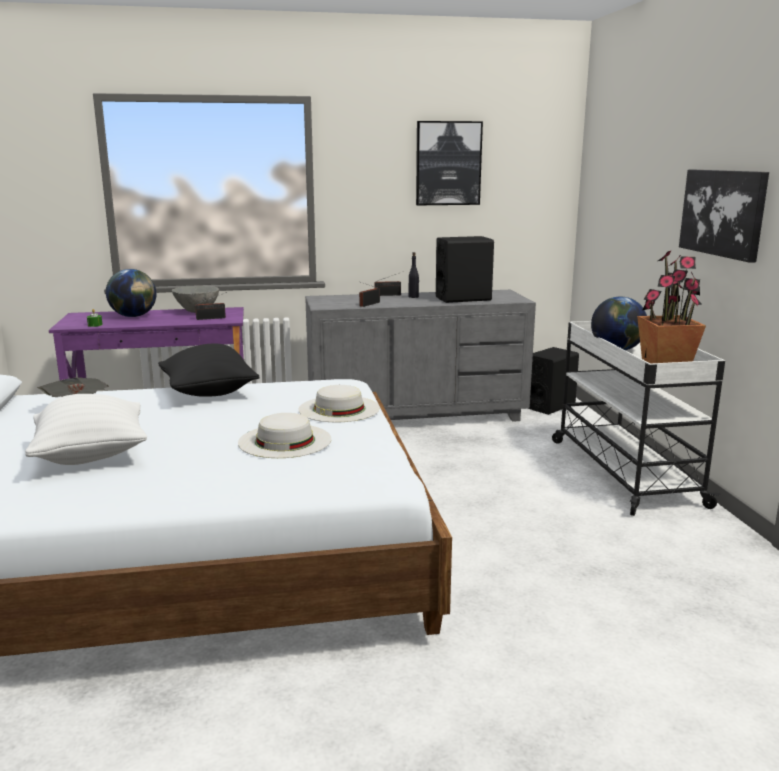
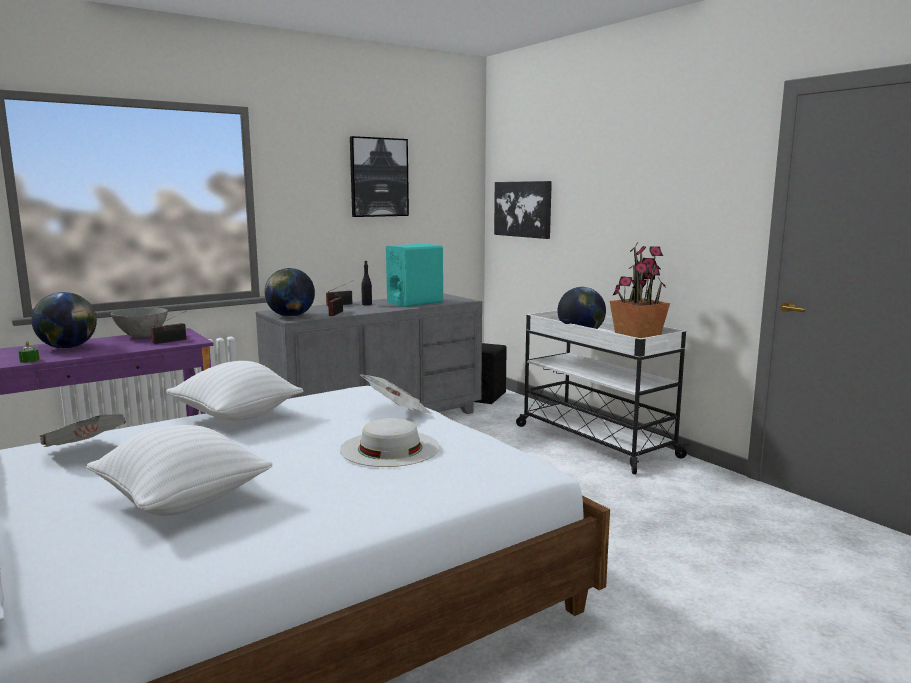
camera: 25 degrees left, 5 degrees down
(209, 393) = (236, 417): black pillow -> white pillow
(326, 303) = (290, 316): none -> globe
(339, 409) = (397, 412): white hat -> newspaper
(463, 298) = (415, 302): black speaker -> turquoise speaker
(723, 213) = (661, 211): picture -> picture (523, 209)

